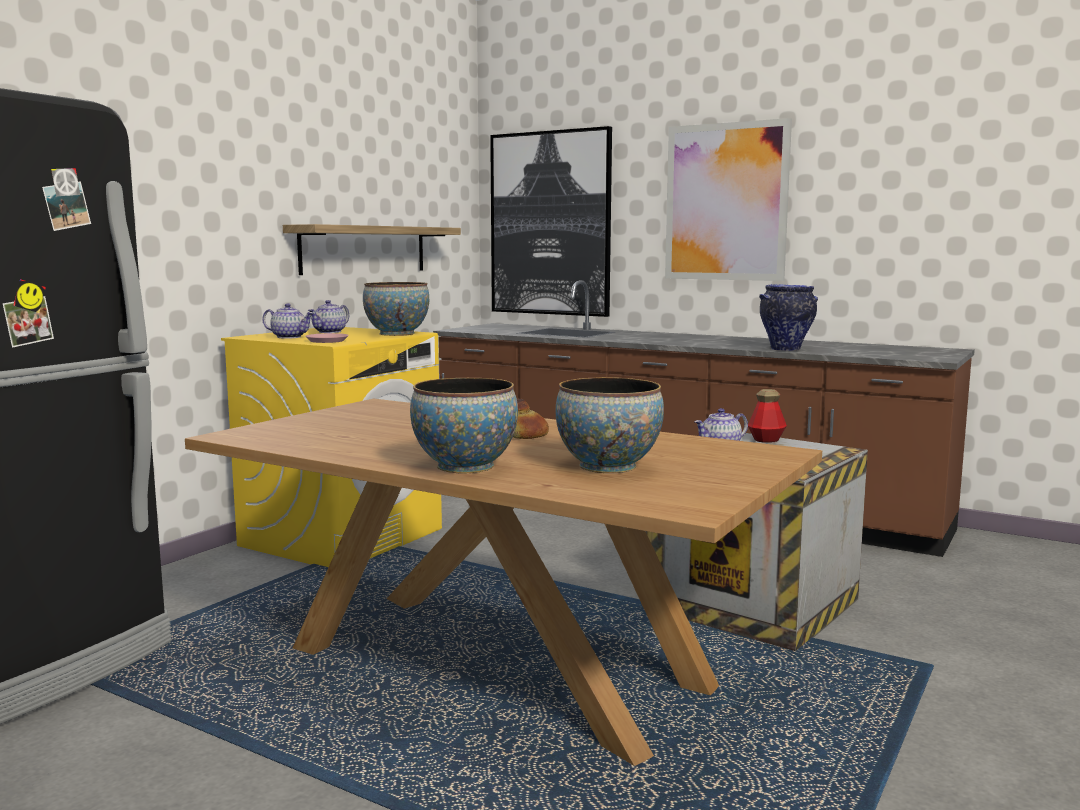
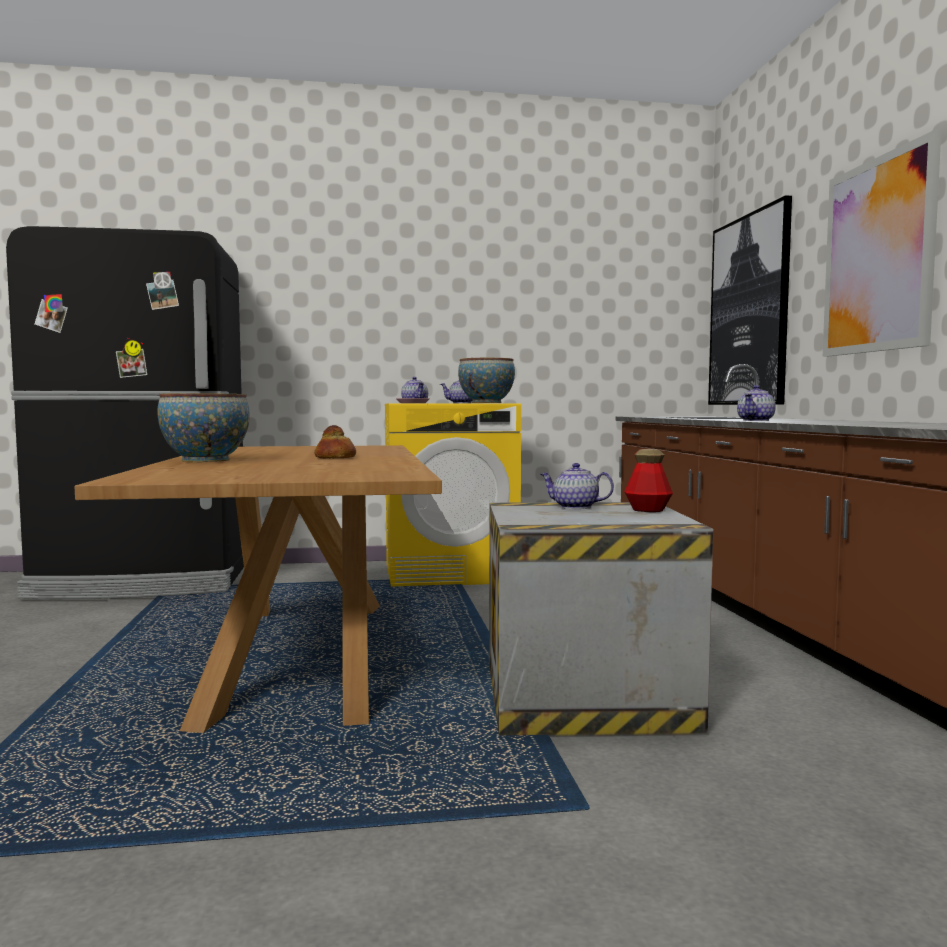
camera: 50 degrees right, 5 degrees down
(364, 249) = (545, 342): shelf -> none
(608, 466) = (254, 467): bowl -> none
(686, 343) = (756, 420): none -> teapot
(786, 349) = (829, 423): vase -> none

